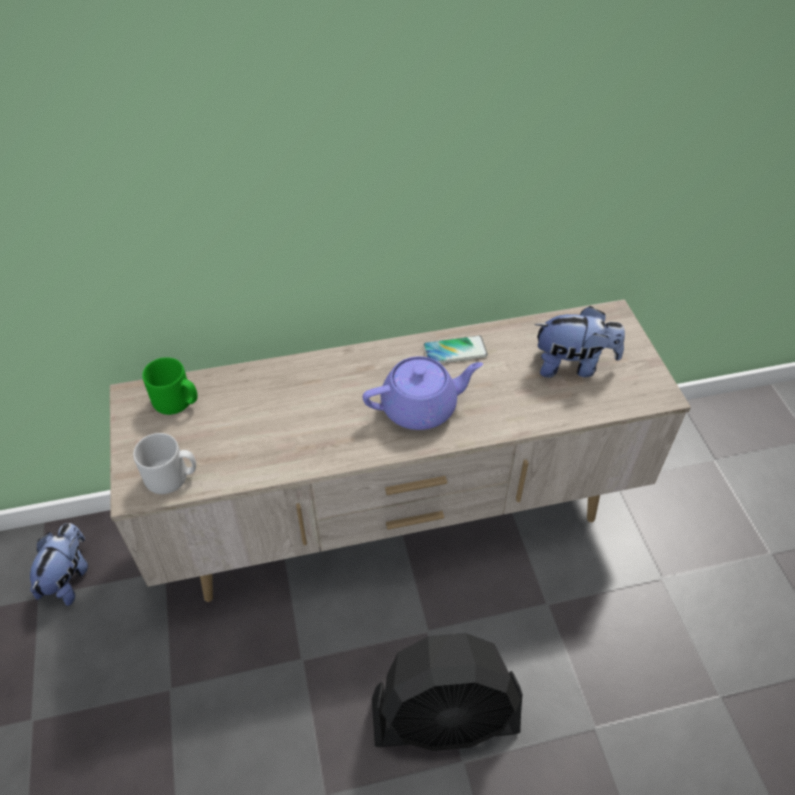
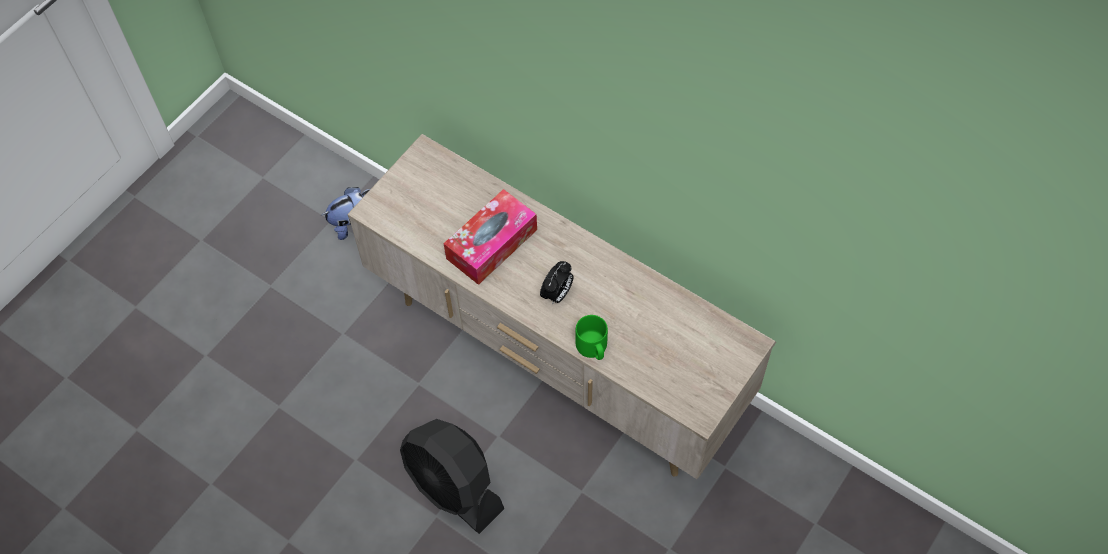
camera: 50 degrees right, 10 degrees up
(172, 477) = (394, 218): grey mug -> none
(177, 402) = (442, 175): green mug -> green mug (593, 348)
(305, 418) = (491, 244): none -> tissue box
(421, 407) = (557, 294): purple teapot -> alarm clock
(455, 351) = (621, 278): phone -> none
(572, 365) = (676, 350): plush toy -> none

